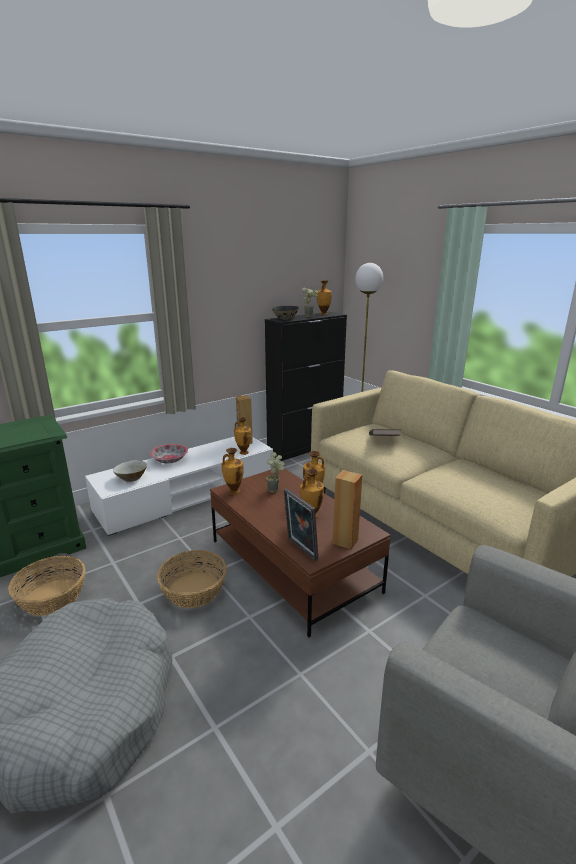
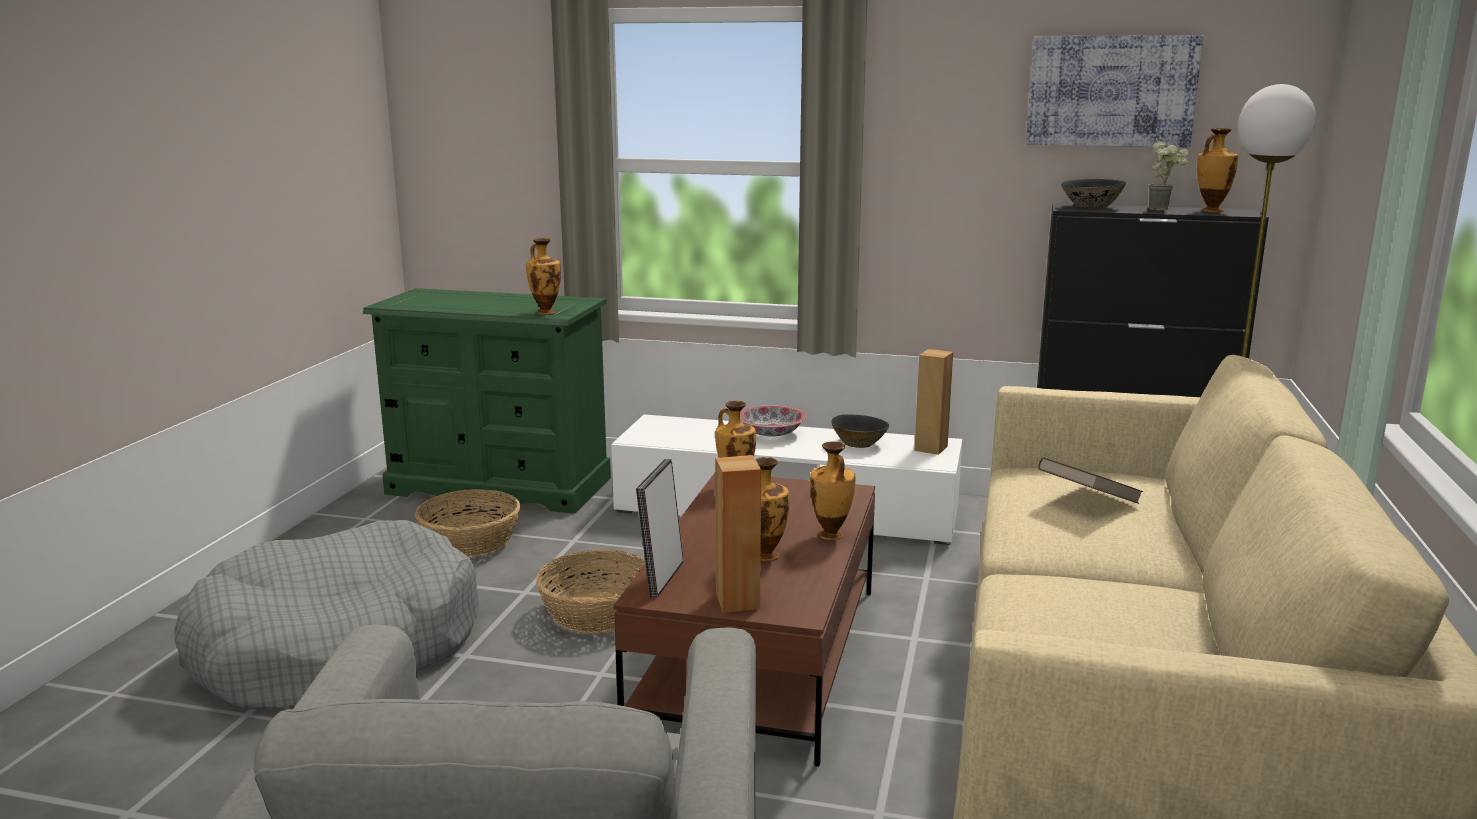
camera: 50 degrees right, 5 degrees down
(131, 478) = (684, 435): beige bowl -> none
(215, 450) = (859, 444): none -> black bowl
(243, 452) = (894, 461): vase -> vase (545, 312)
(276, 490) = (792, 509): potted plant -> none
(278, 266) = (1111, 91): none -> picture

